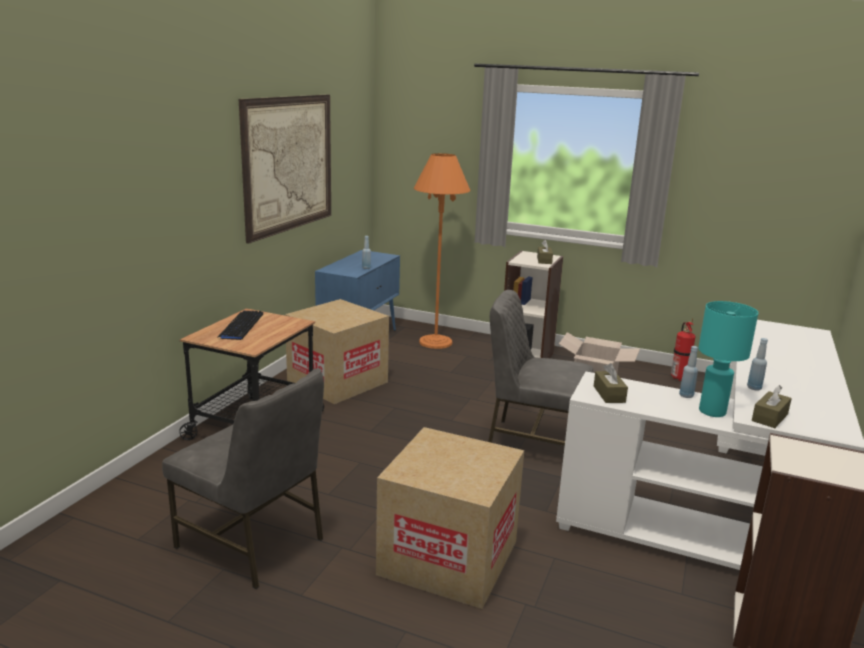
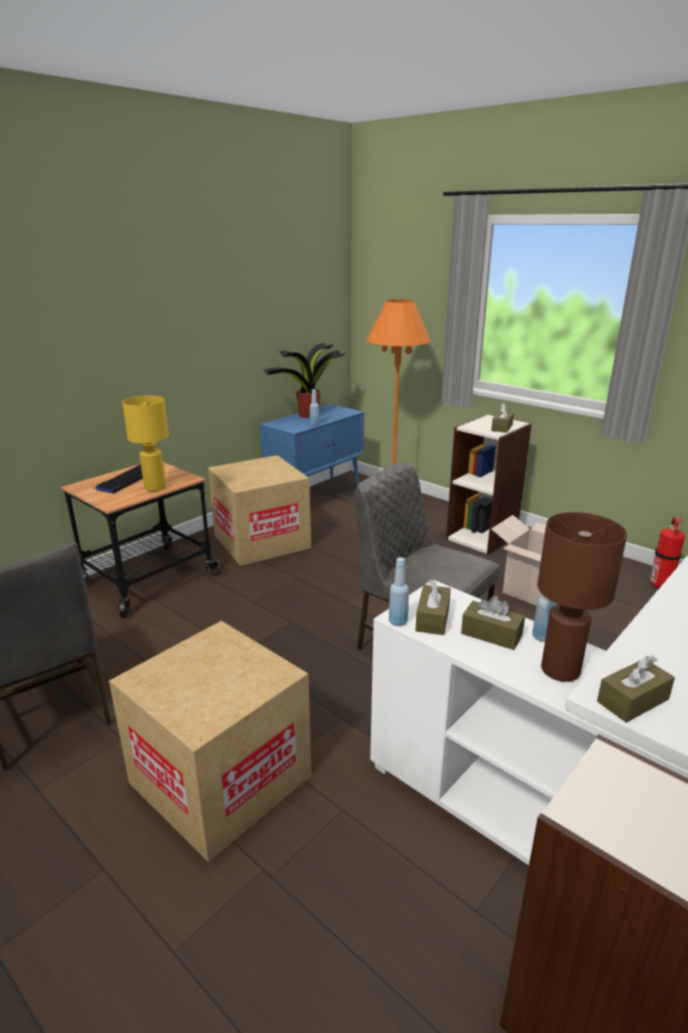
camera: 20 degrees right, 5 degrees up
(275, 331) = (154, 487): none -> yellow table lamp
(289, 164) = (220, 309): picture -> none
(351, 261) = (307, 415): none -> potted plant
(654, 398) = (491, 634): none -> brown tissue box
(713, 411) = (561, 670): turquoise table lamp -> brown table lamp
(754, 388) = (647, 643): blue bottle -> blue bottle (398, 622)

